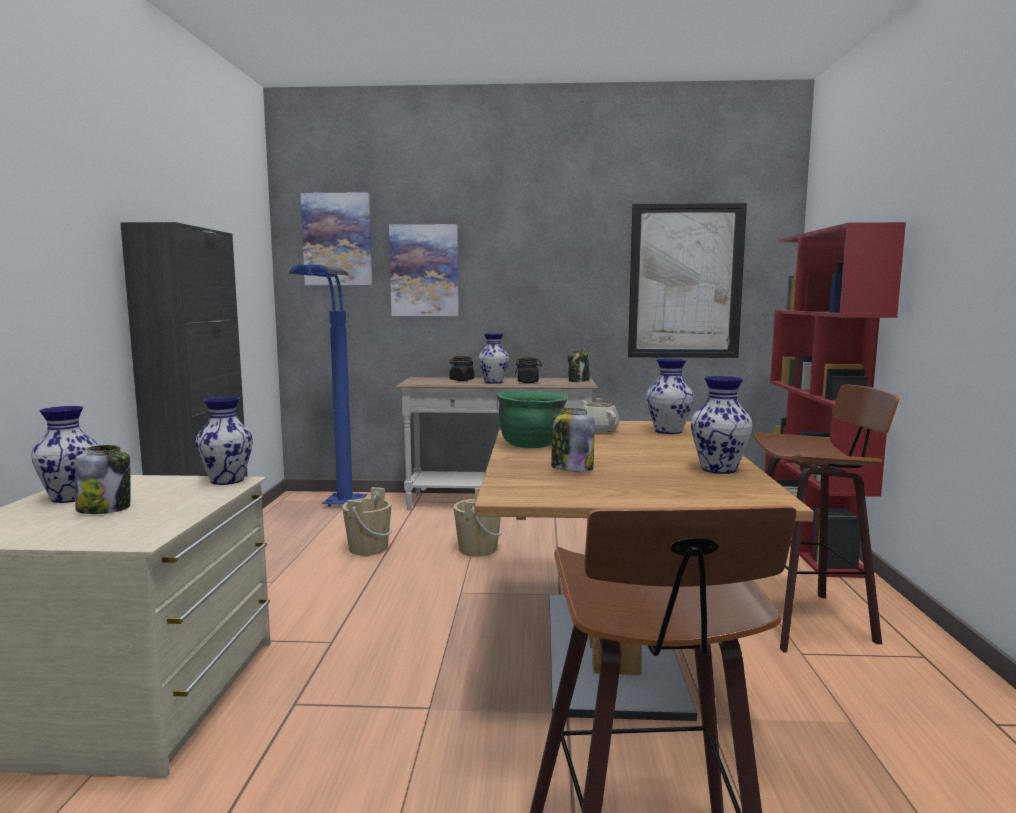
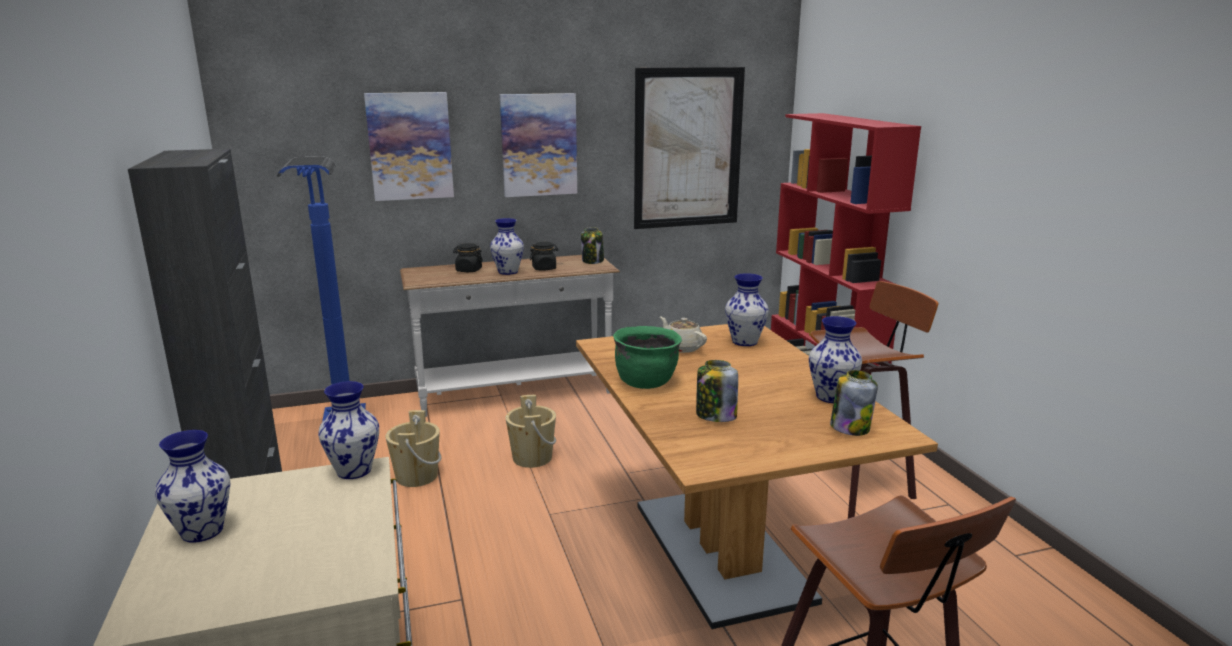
camera: 20 degrees left, 10 degrees up
(105, 509) = (268, 541): jar -> jar (850, 427)
(337, 239) = (297, 112): picture -> picture (539, 145)

